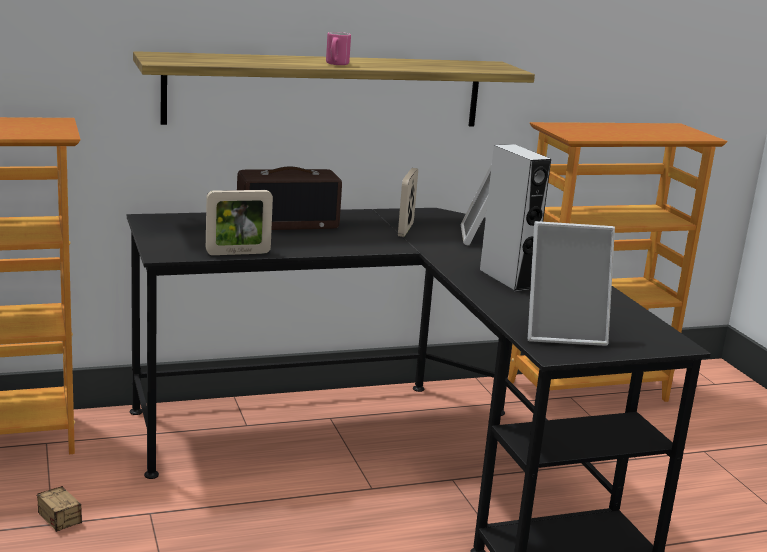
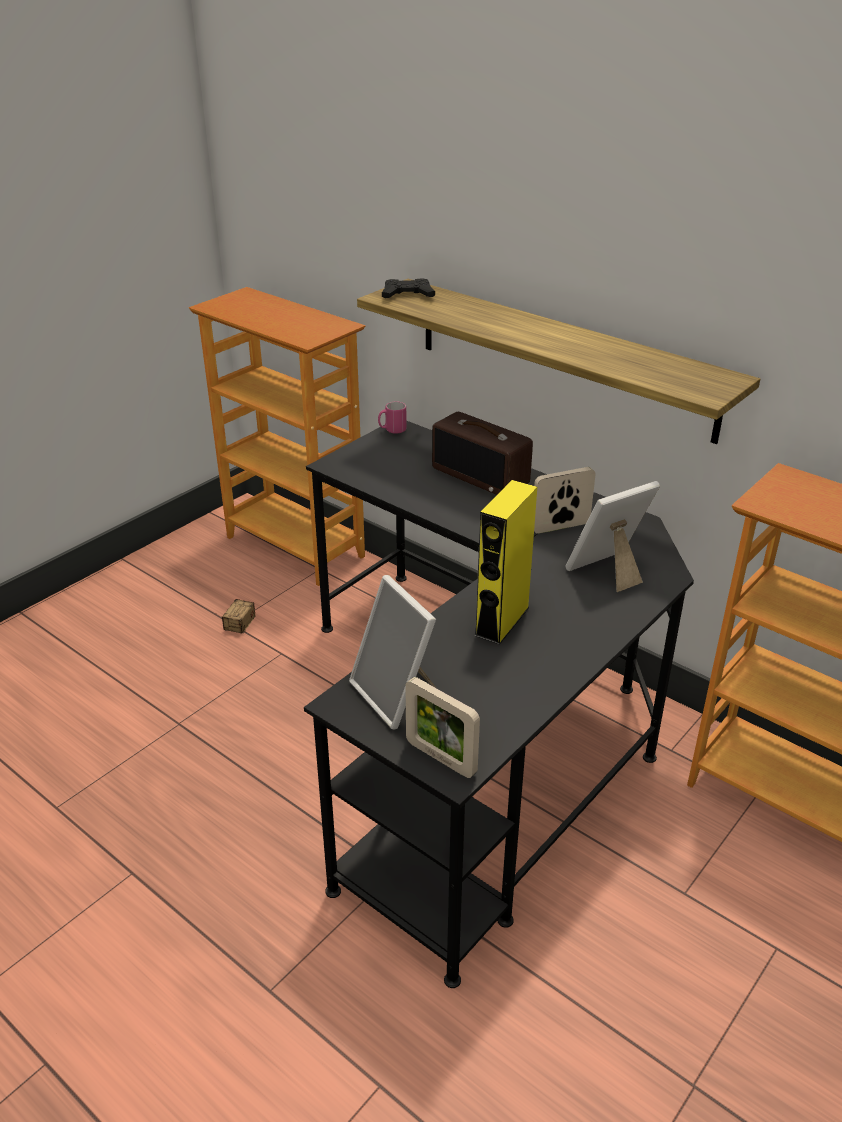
camera: 60 degrees right, 15 degrees up
(174, 58) = (407, 295): none -> black game controller
(238, 253) = (377, 486): picture frame -> picture frame (441, 758)
(336, 64) = (524, 337): pink mug -> pink mug (392, 430)
(506, 279) = (502, 621): grey speaker -> yellow speaker

